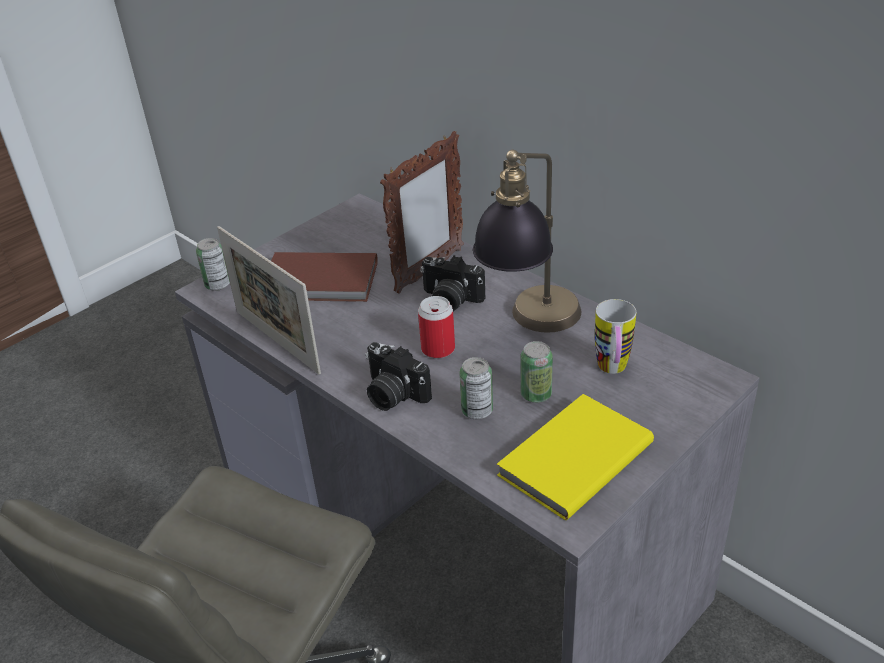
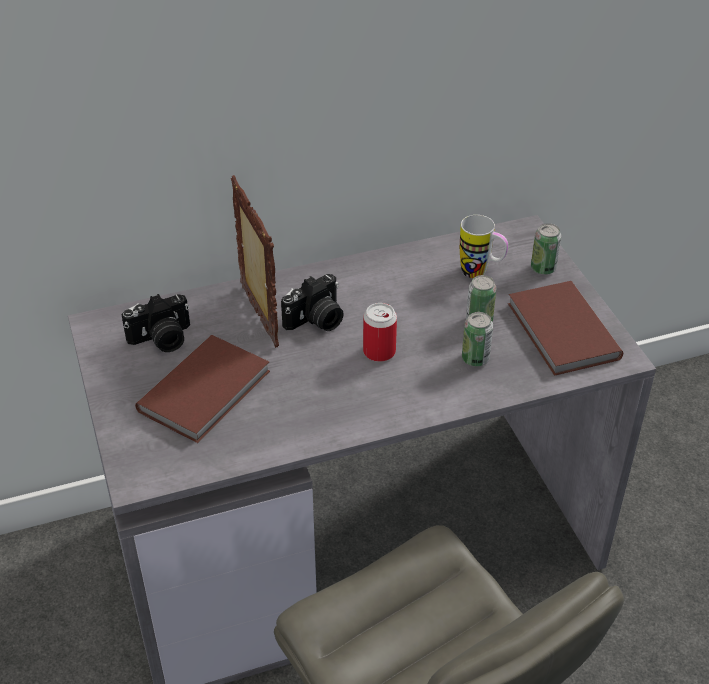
camera: 65 degrees left, 5 degrees up
(218, 285) = (137, 469): can -> can (543, 268)
(277, 341) = (280, 450): picture frame -> none
(393, 395) = (419, 399): camera -> camera (162, 340)
(530, 327) = (393, 291): table lamp -> none
(571, 458) = (561, 332): yellow book -> brown book

